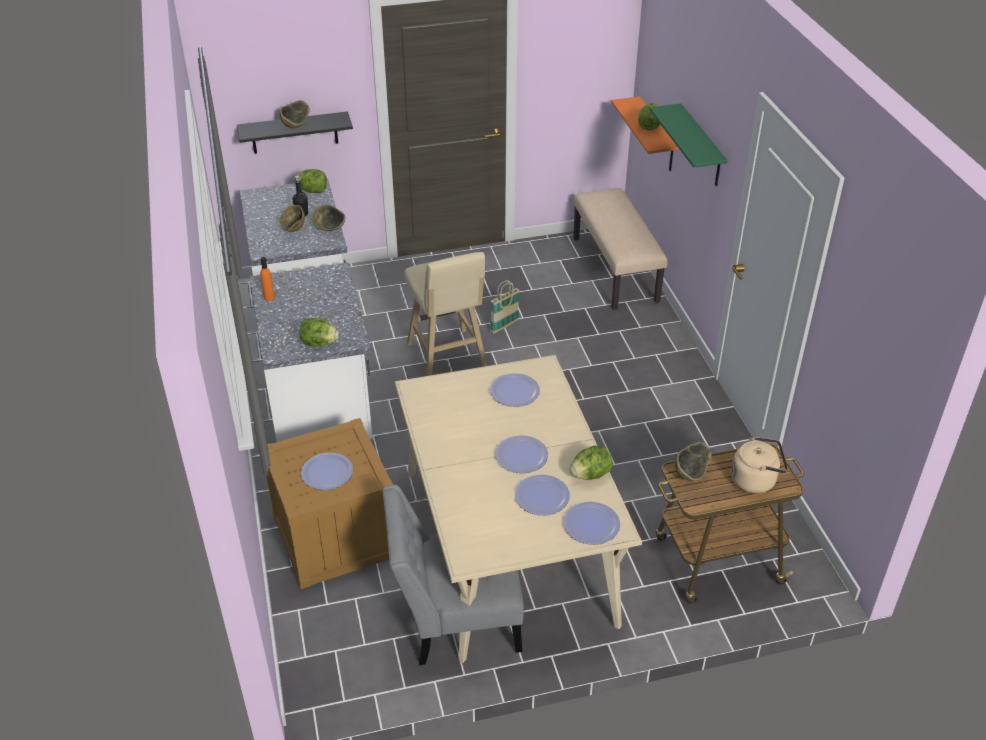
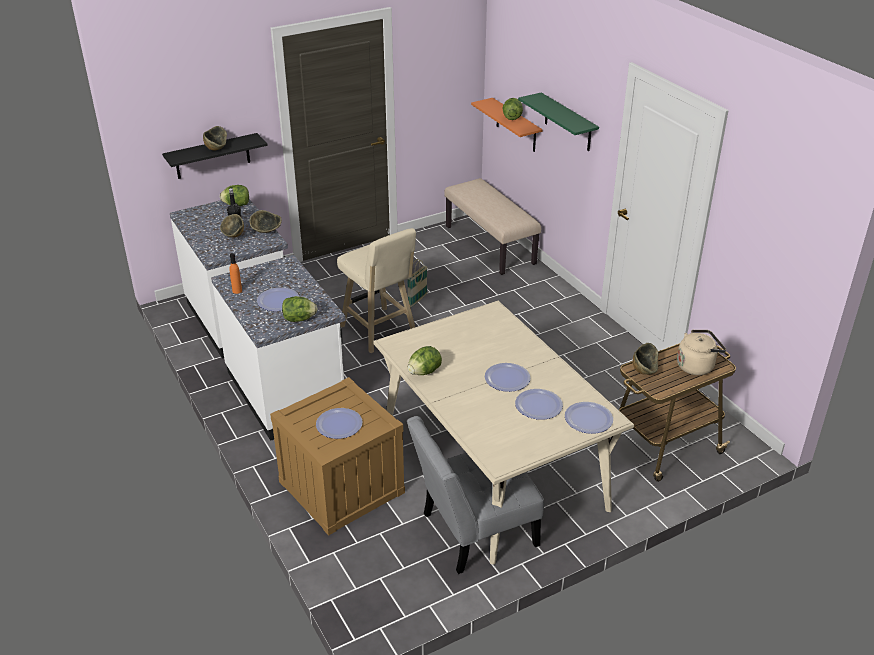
camera: 15 degrees left, 5 degrees down
(515, 391) = (478, 332): plate -> plate (278, 300)
(590, 475) = (570, 383): lettuce -> lettuce (424, 372)

